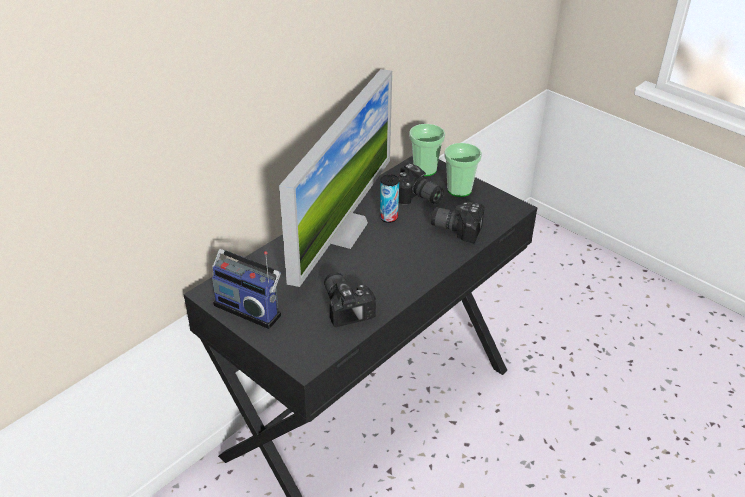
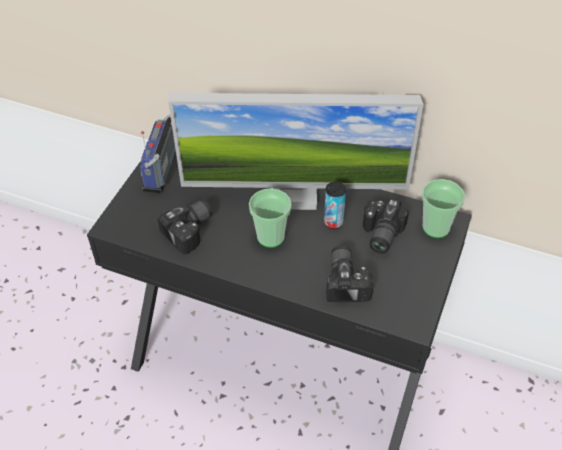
camera: 70 degrees right, 10 degrees up
(459, 190) = (417, 266): cup -> cup (270, 237)

